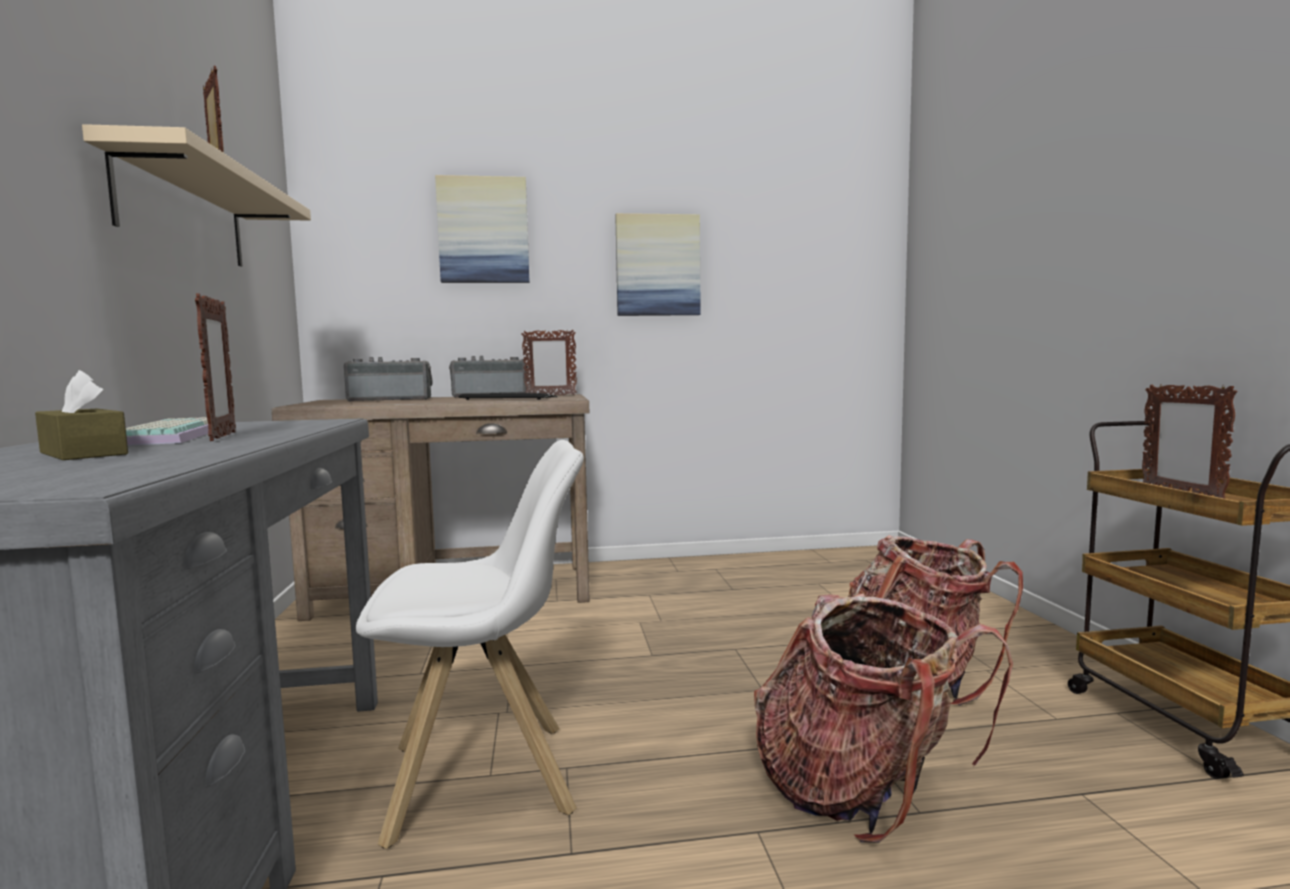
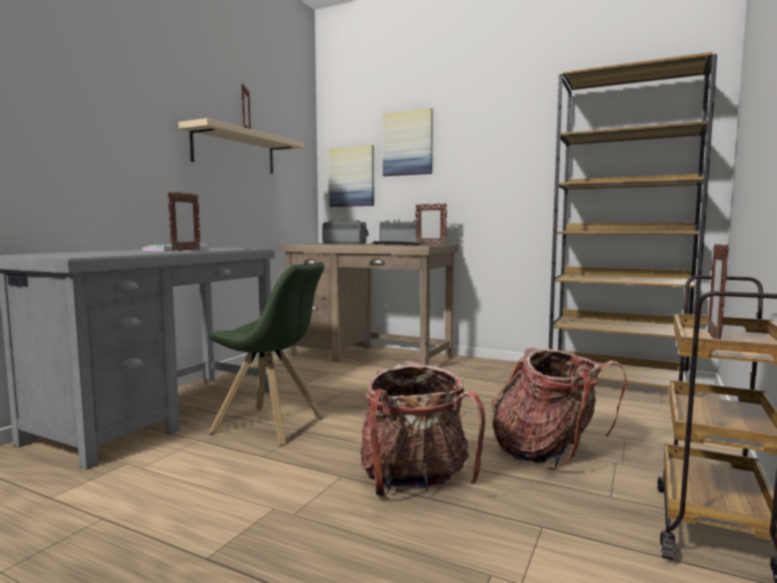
camera: 35 degrees right, 0 degrees up
(83, 453) = (126, 252): brown tissue box -> none
(483, 779) = (270, 425): white chair -> green chair
(657, 265) = (514, 157): picture -> picture (352, 176)
(820, 562) = (618, 383): none -> brown bookcase

